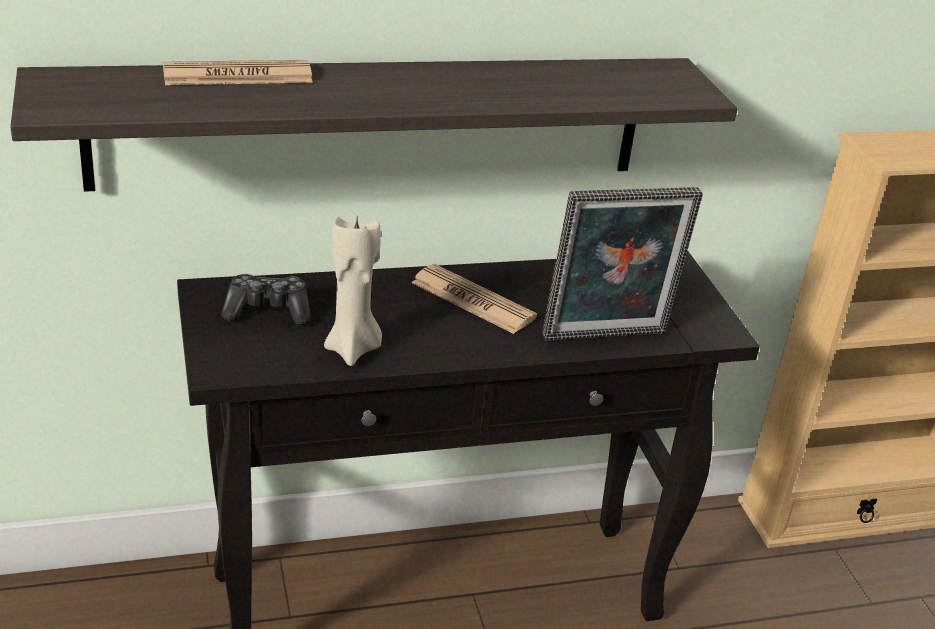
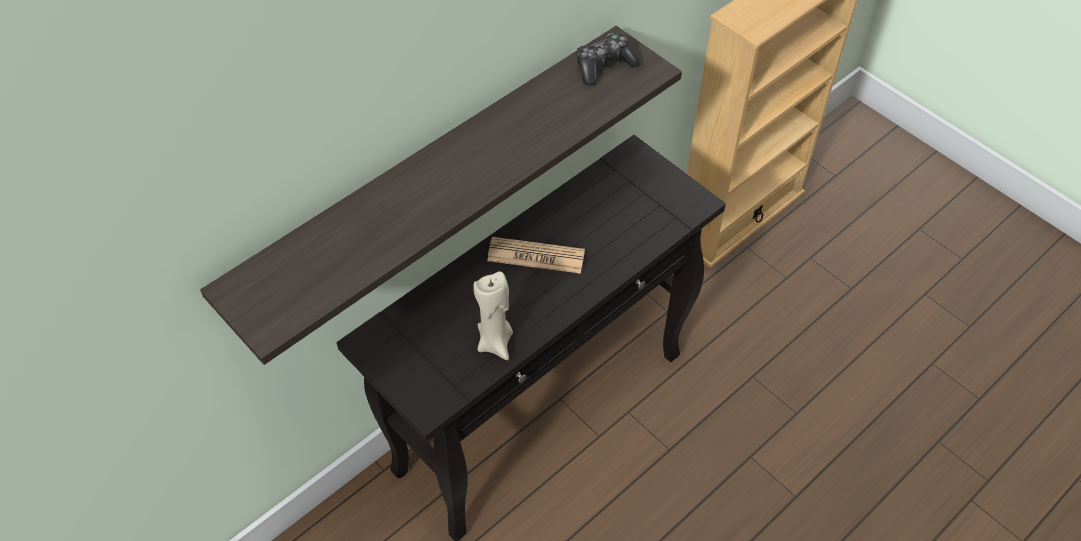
camera: 25 degrees left, 20 degrees up
(237, 75) = (355, 214): newspaper -> none
(267, 311) = (418, 338): game controller -> game controller (604, 66)
(606, 338) = (636, 246): picture frame -> none

